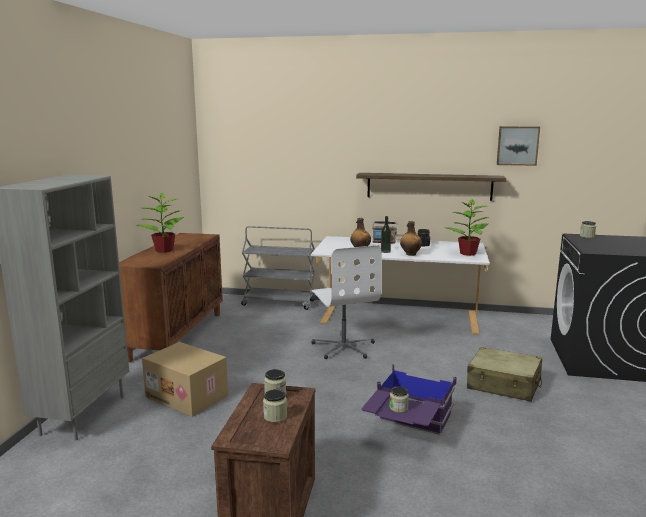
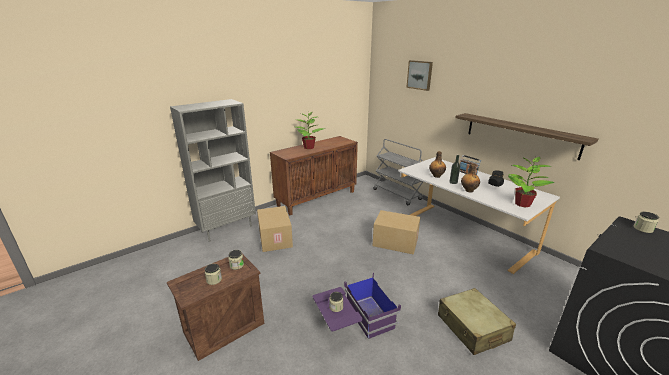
camera: 40 degrees right, 10 degrees up
(344, 347) = (395, 242): white office chair -> cardboard box
(517, 145) = (622, 110): picture -> picture (420, 75)

